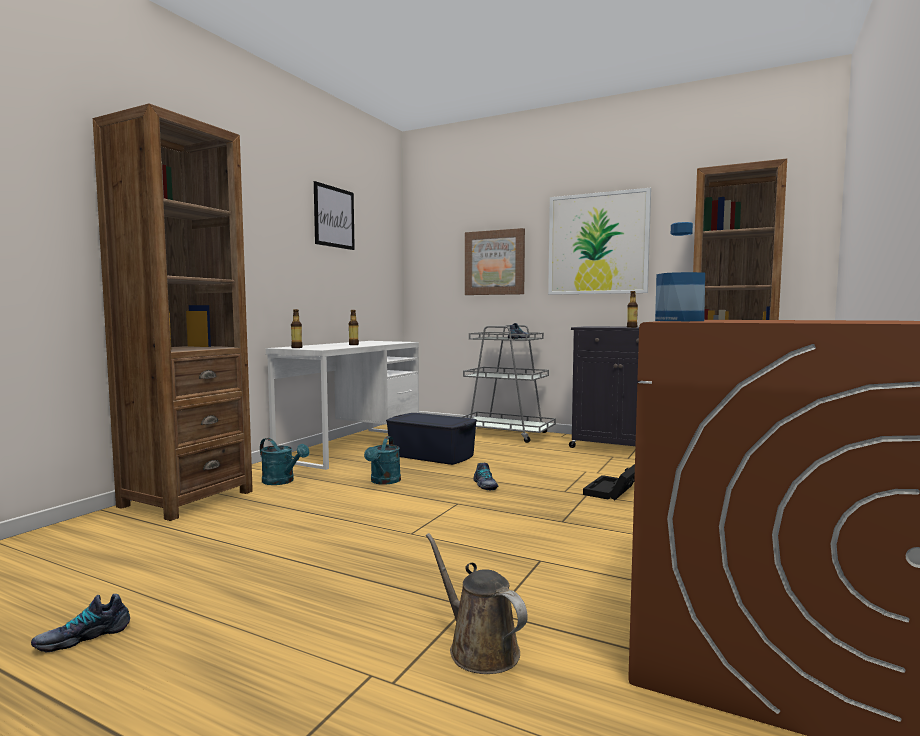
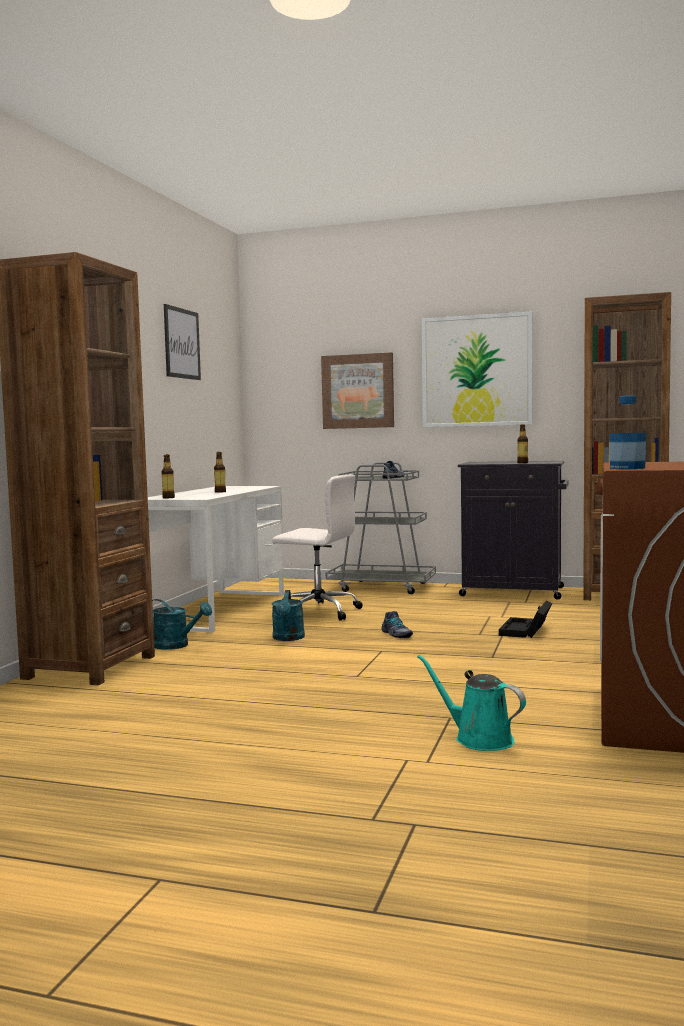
camera: 10 degrees left, 0 degrees up
(83, 637) = (136, 763): shoe -> none
(431, 455) = (317, 612): blue storage box -> white office chair
(479, 648) = (478, 739): brown watering can -> turquoise watering can

